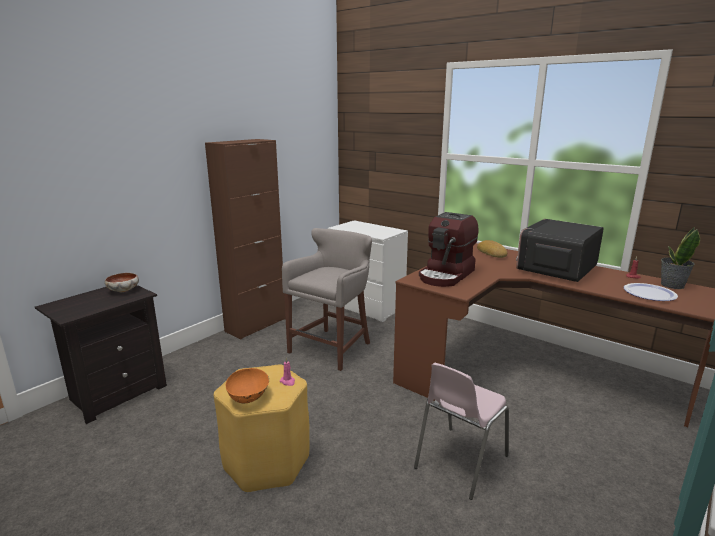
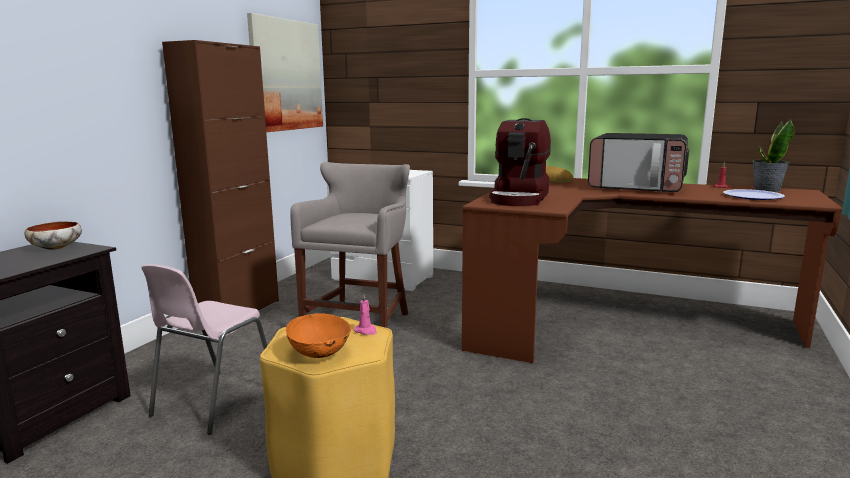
camera: 15 degrees left, 5 degrees down
(304, 151) = (286, 75): none -> picture
(459, 462) = (592, 419): pink chair -> pink chair (214, 402)
(556, 269) = (637, 187): microwave -> microwave turned 90 degrees counterclockwise

